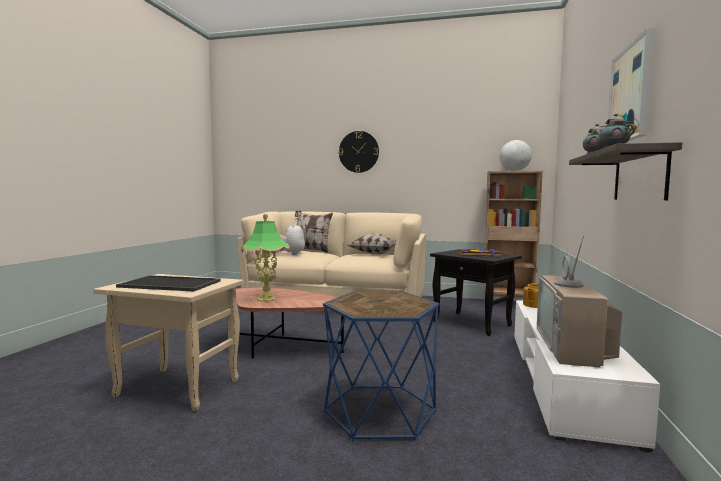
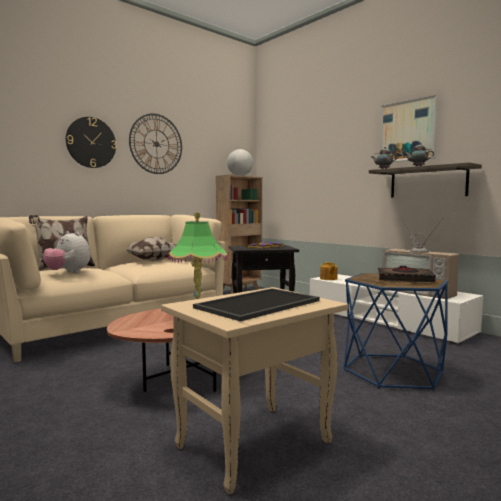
camera: 55 degrees left, 0 degrees up
(387, 304) = (404, 279): none -> black book
(419, 146) = (156, 144): none -> wall clock

